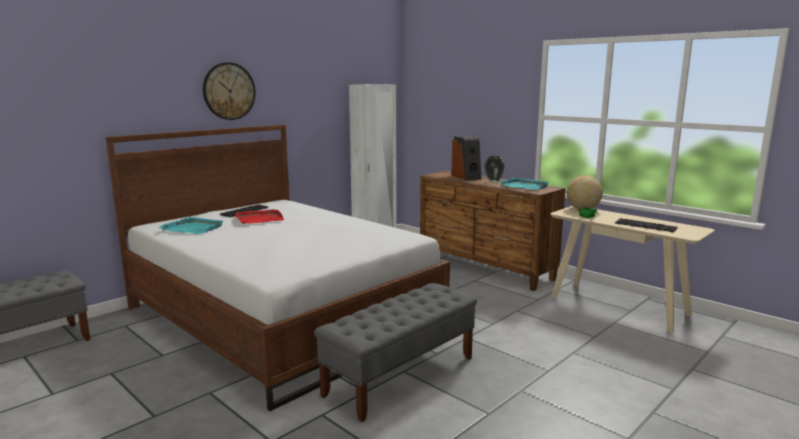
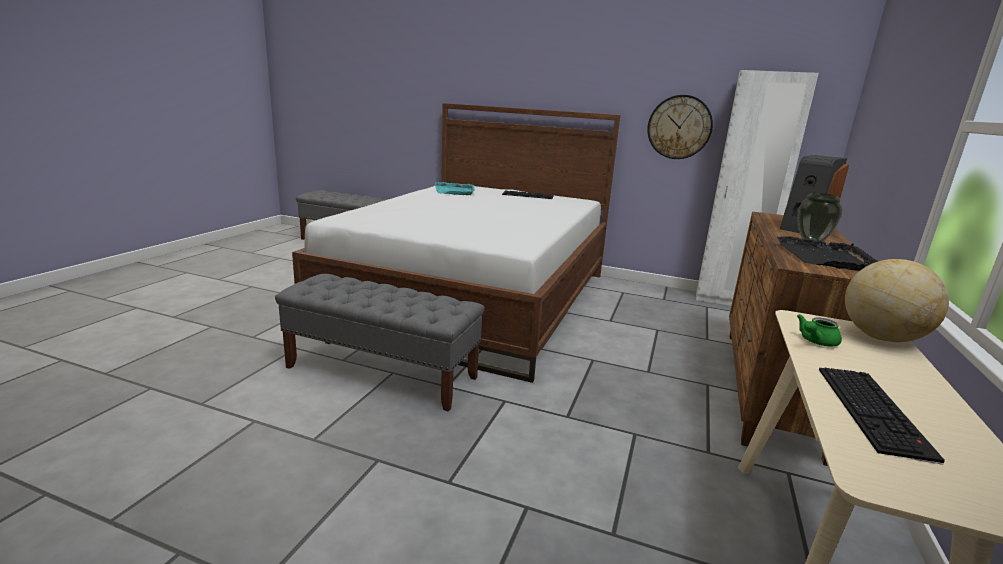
camera: 65 degrees right, 5 degrees up
(229, 91) = (562, 70): wall clock -> wall clock (679, 127)
(259, 219) = (506, 200): red tray -> none
(524, 186) = (826, 258): turquoise tray -> black tray

